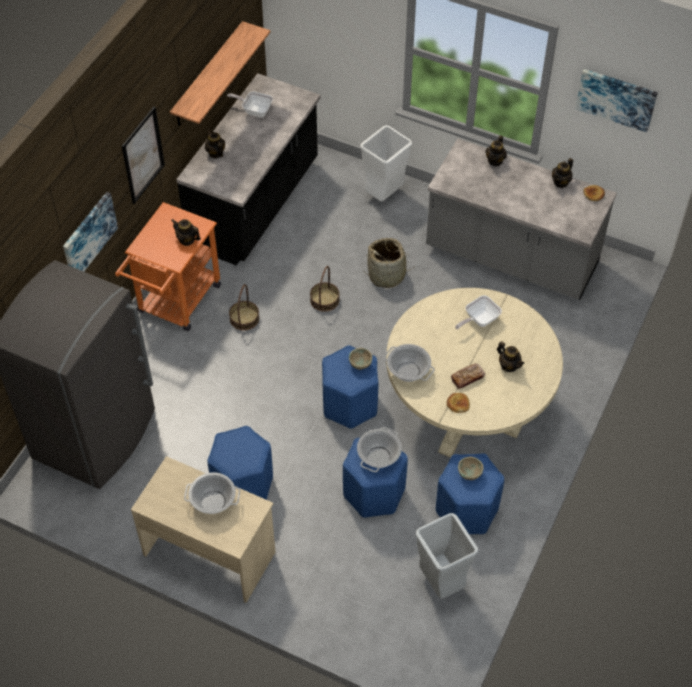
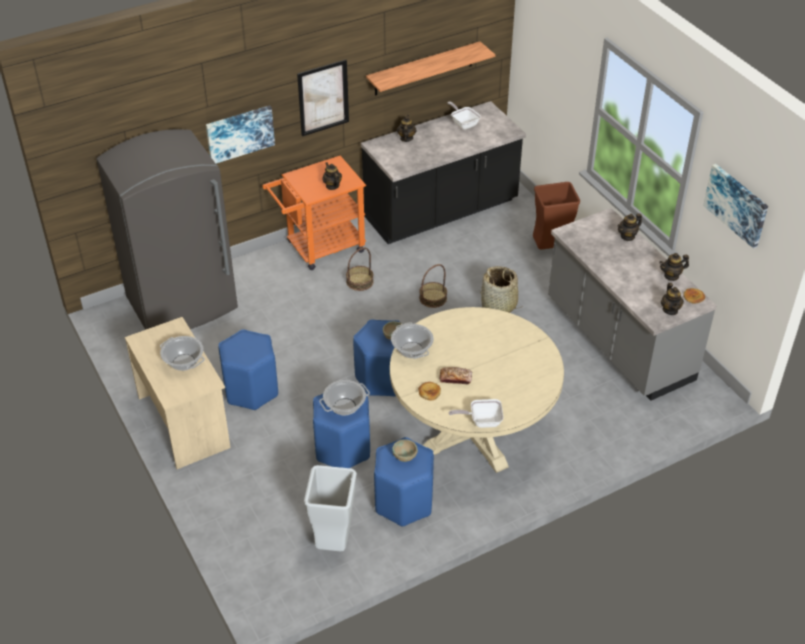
camera: 35 degrees right, 10 degrees down
(384, 194) = (551, 249): white trash can -> brown trash can
(479, 320) = (506, 343): frying pan -> frying pan (482, 421)
(509, 365) = (499, 387): teapot -> teapot (670, 310)

